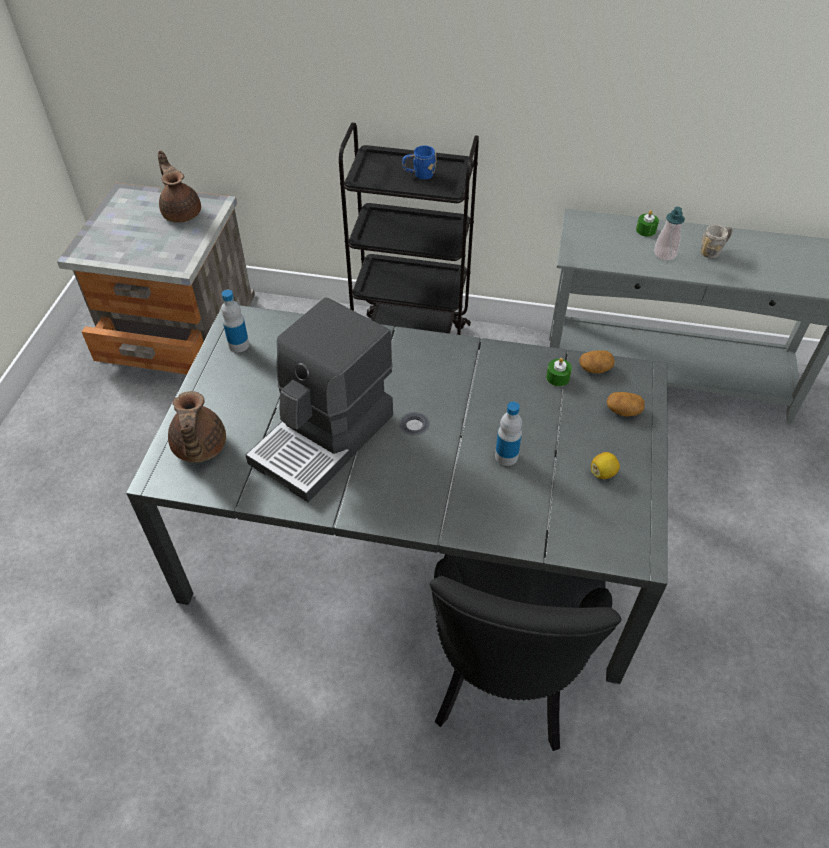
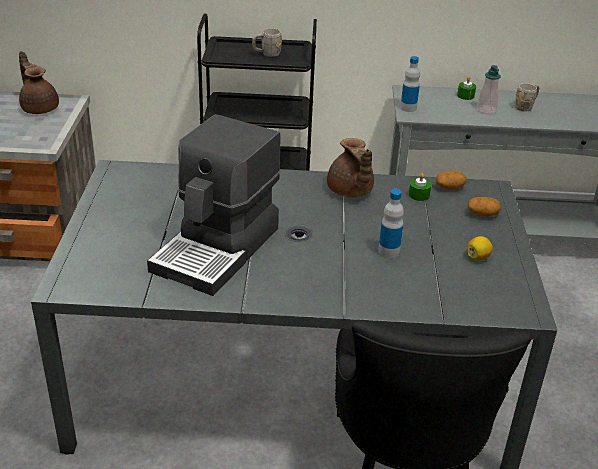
camera: 10 degrees left, 15 degrees down
(199, 448) = (97, 264): brown teapot -> brown teapot (350, 192)
(239, 345) = (120, 188): bottle -> bottle (408, 108)
(419, 175) = (267, 54): blue mug -> grey mug

